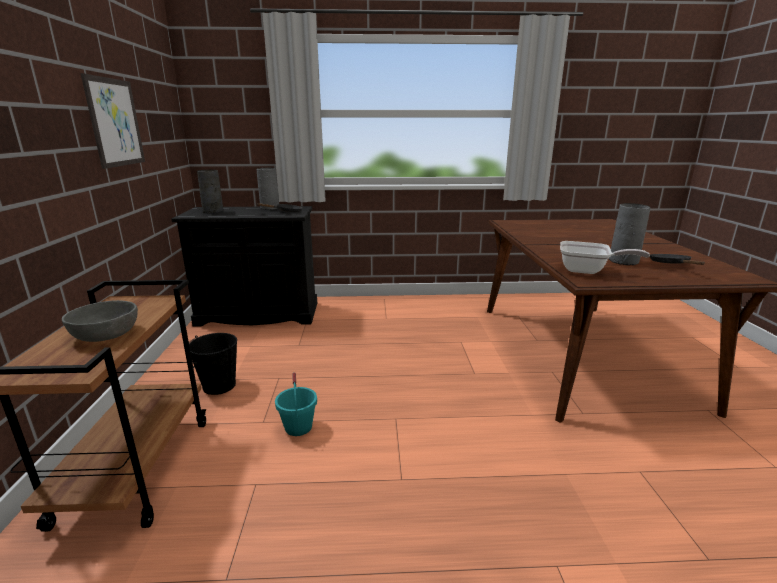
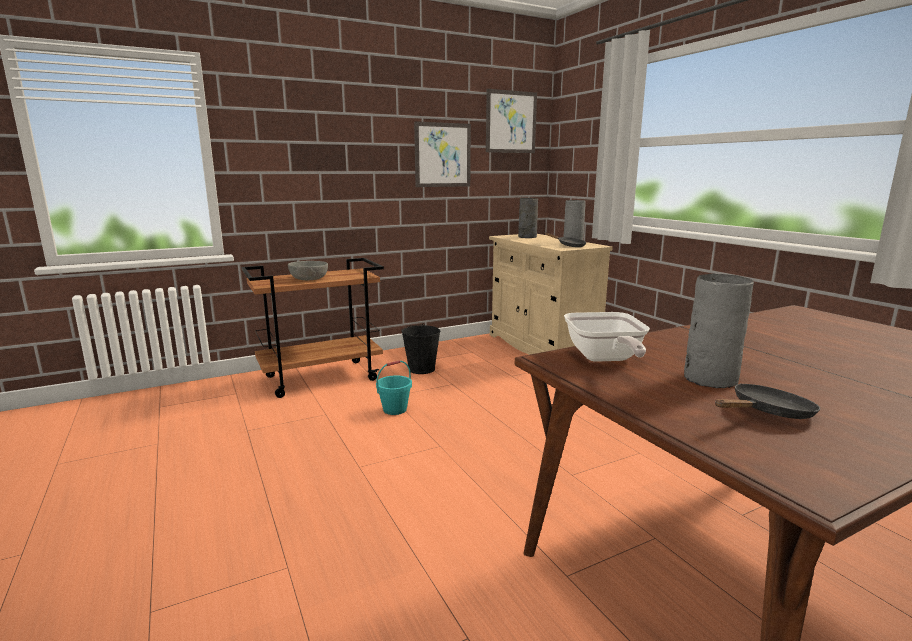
camera: 65 degrees right, 5 degrees down
(155, 82) = (511, 122): none -> picture
(258, 314) = (541, 346): black cabinet -> beige cabinet

